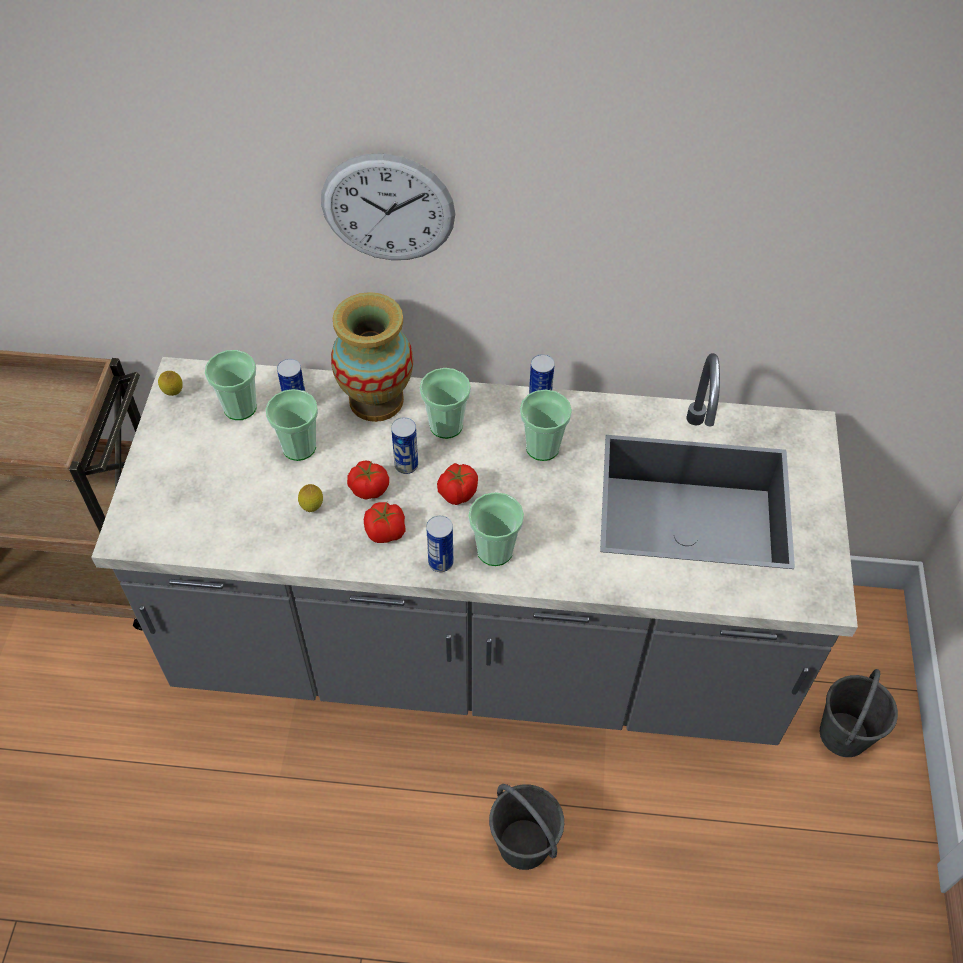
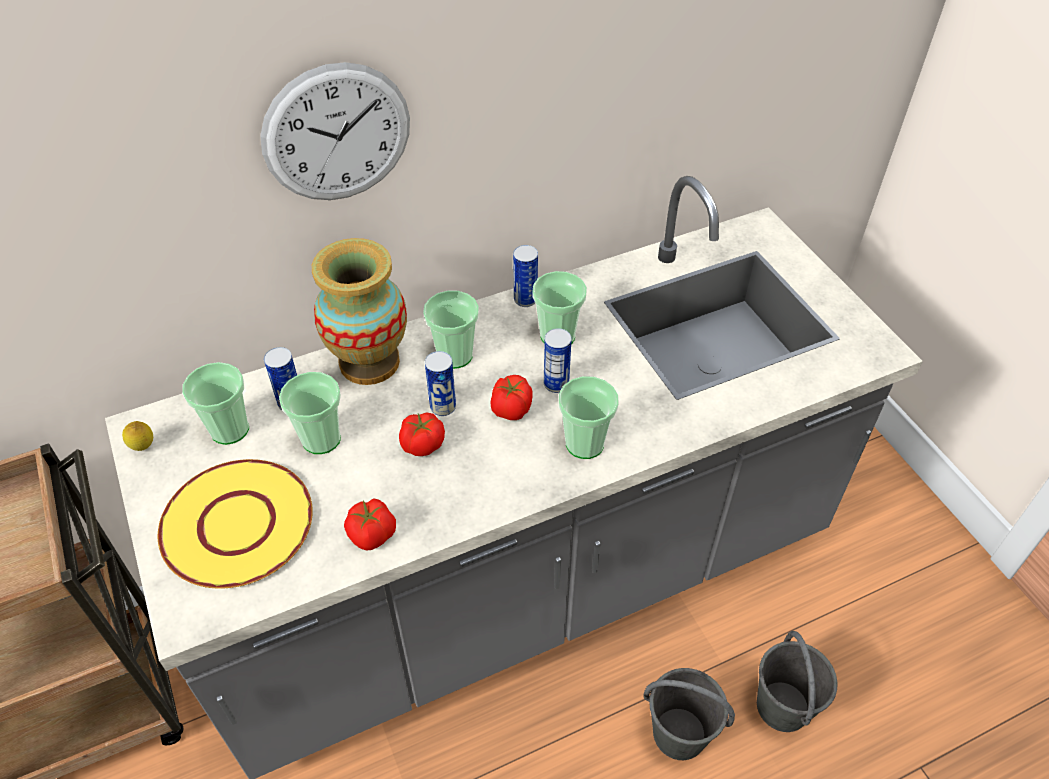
camera: 30 degrees left, 5 degrees down
(200, 485) = (238, 524): none -> yellow plate
(312, 508) = (377, 489): lemon -> none
(386, 532) = (469, 476): tomato -> tomato (373, 535)
(440, 562) = (543, 478): can -> can (556, 384)
(843, 735) = (857, 497): grey bucket -> grey bucket (782, 707)

